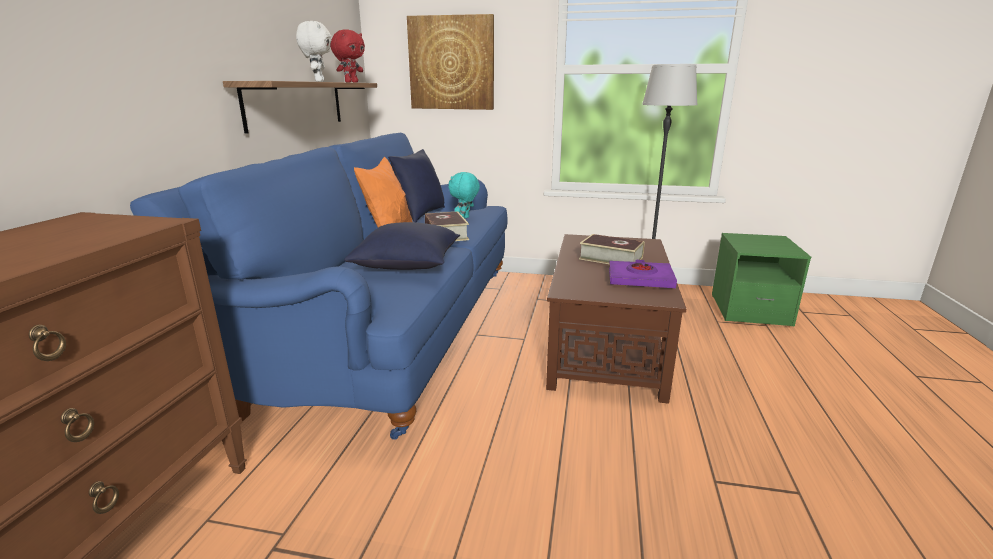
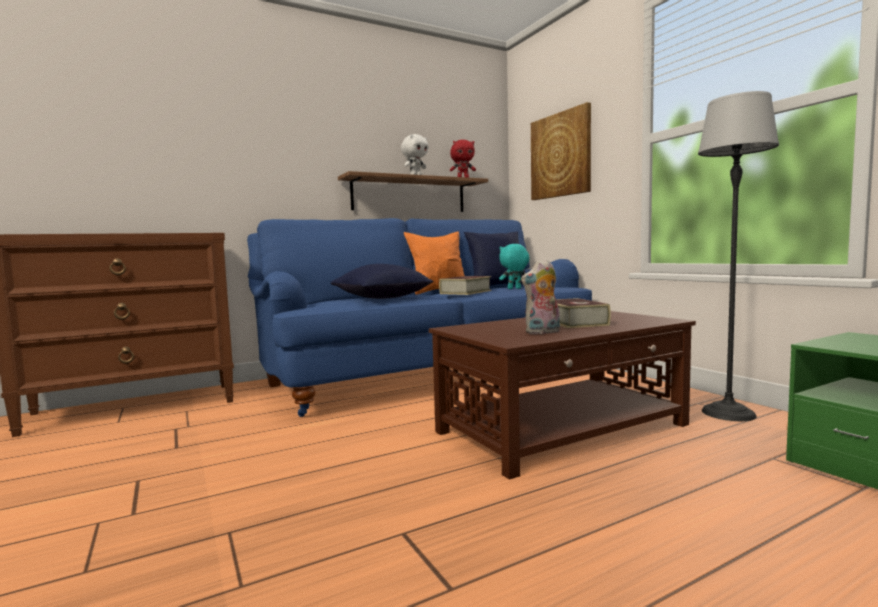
camera: 50 degrees right, 15 degrees down
(640, 279) = (542, 332): purple book -> plush toy

